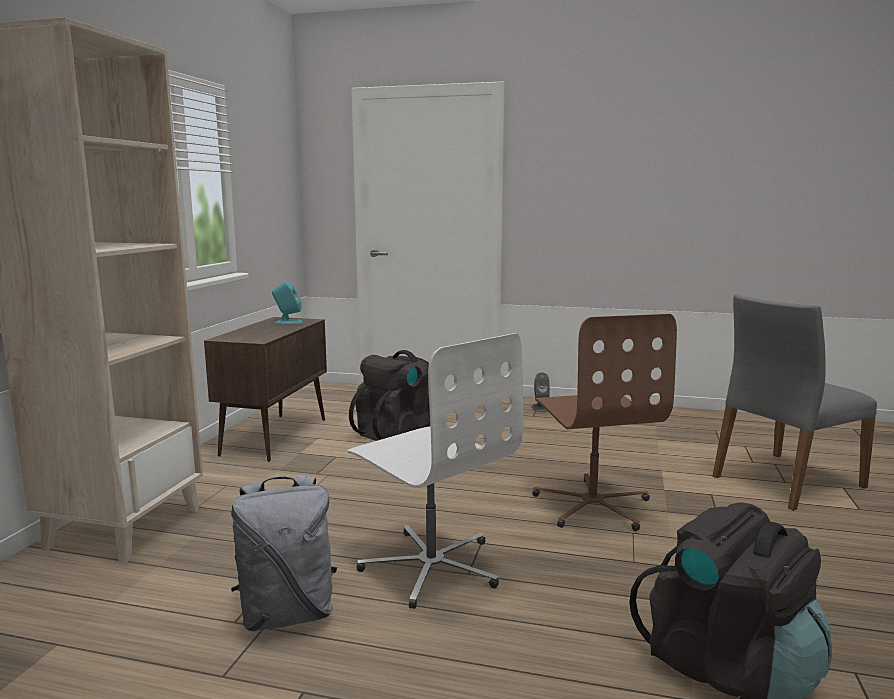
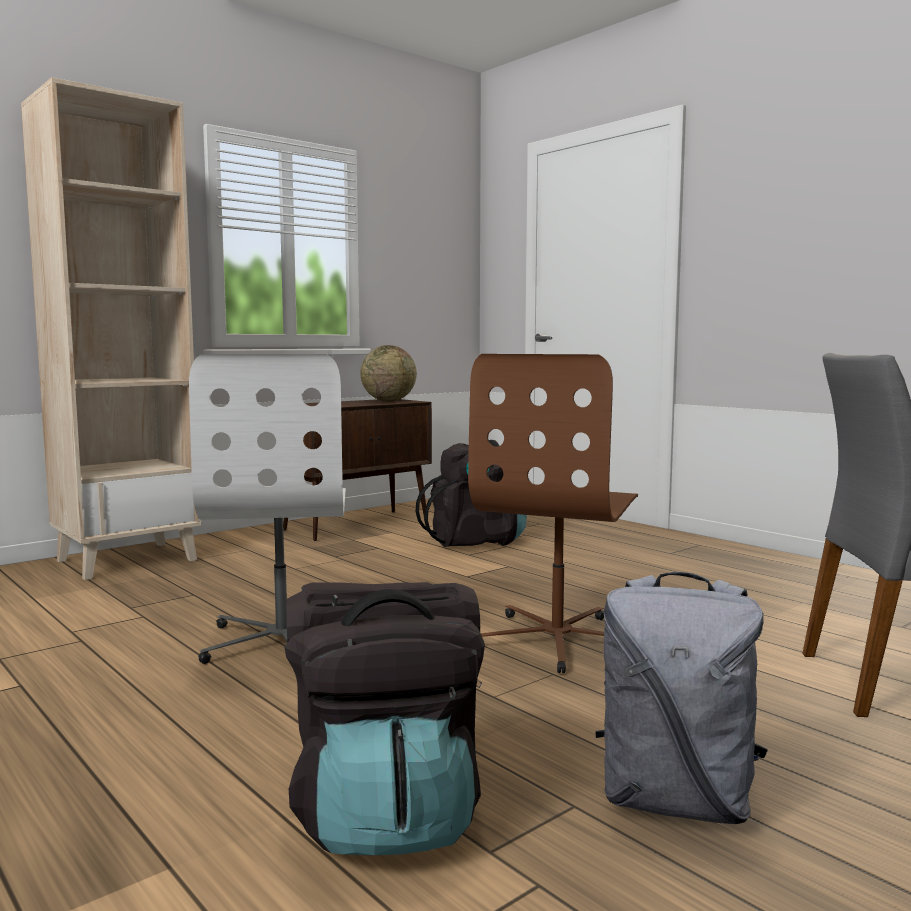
camera: 35 degrees right, 5 degrees down
(287, 614) = (112, 638): grey backpack -> grey backpack (676, 801)
(288, 322) = (388, 401): turquoise speaker -> globe
(540, 408) = (696, 548): grey speaker -> none

